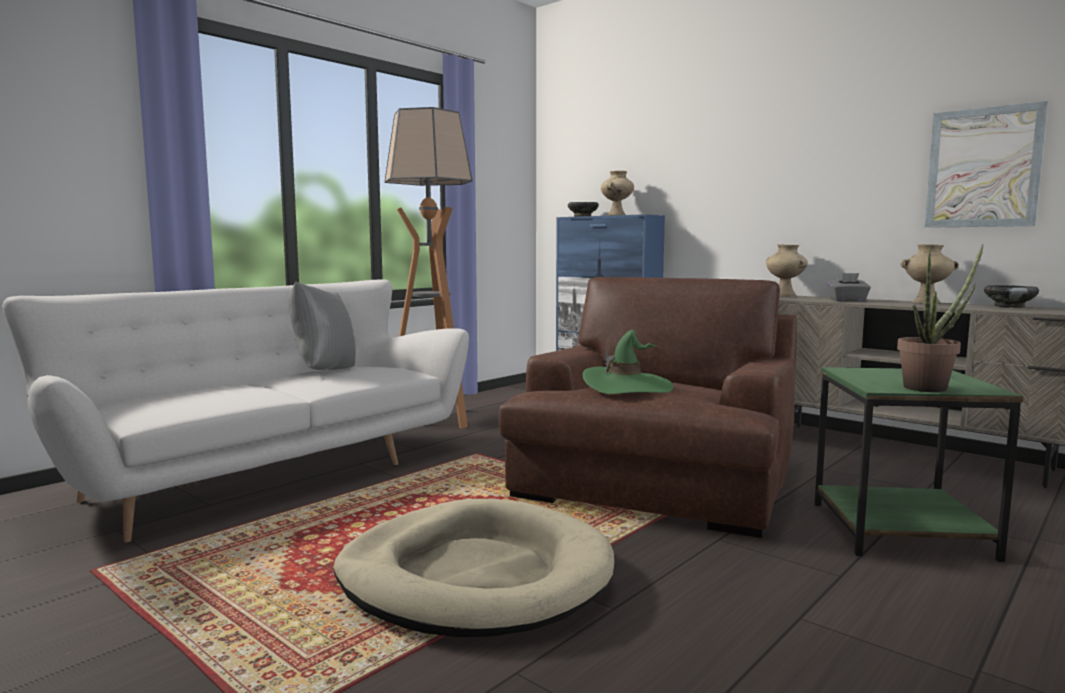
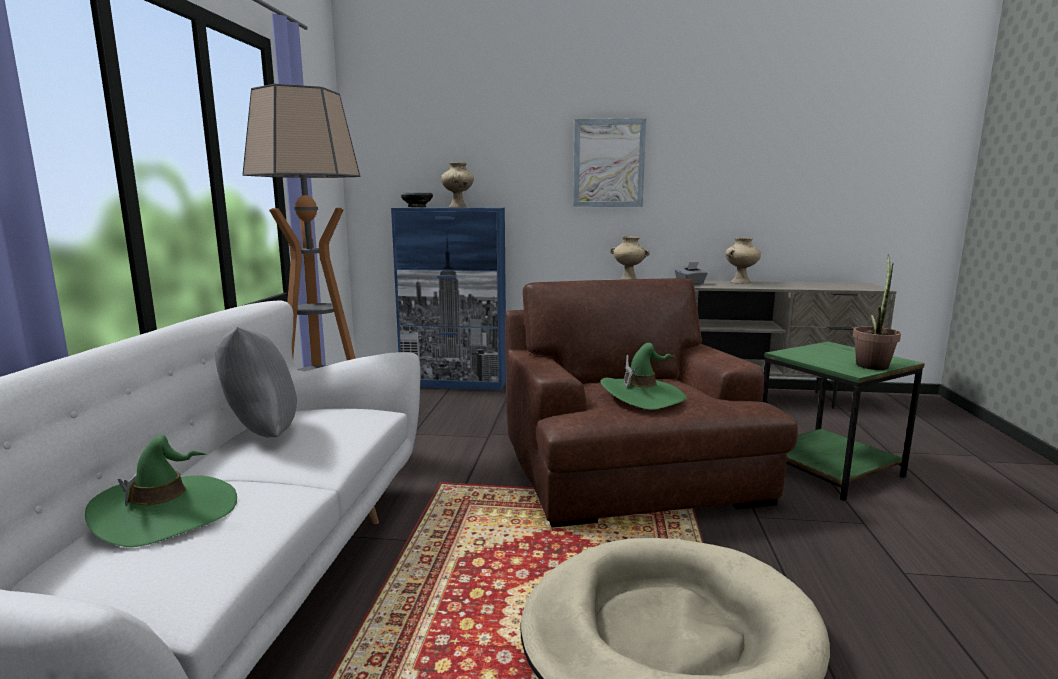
camera: 35 degrees left, 5 degrees up
(206, 390) = (166, 513): none -> green hat
(983, 168) = (771, 179): picture -> picture (608, 163)
(1009, 307) = (796, 283): black bowl -> none

